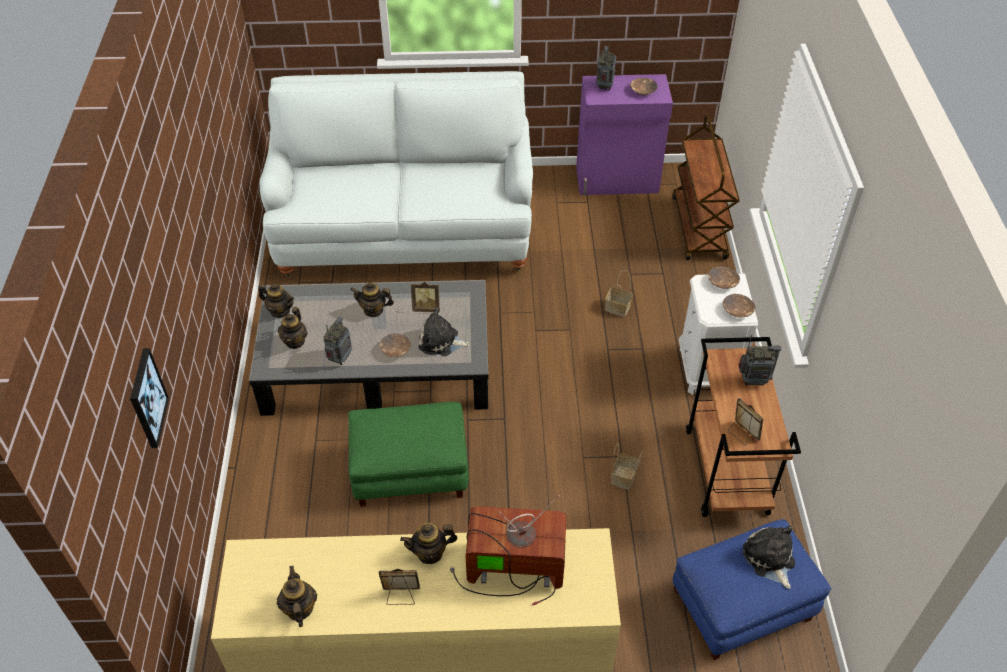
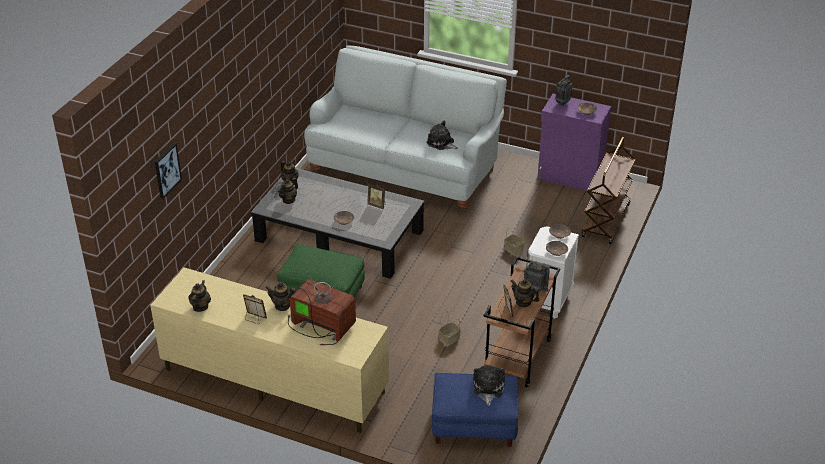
camera: 25 degrees right, 10 degrees down
(340, 358) = (309, 216): radio -> none
(373, 310) = (345, 197): teapot -> teapot (523, 302)
(441, 342) = (373, 225): plush toy -> plush toy (441, 143)

